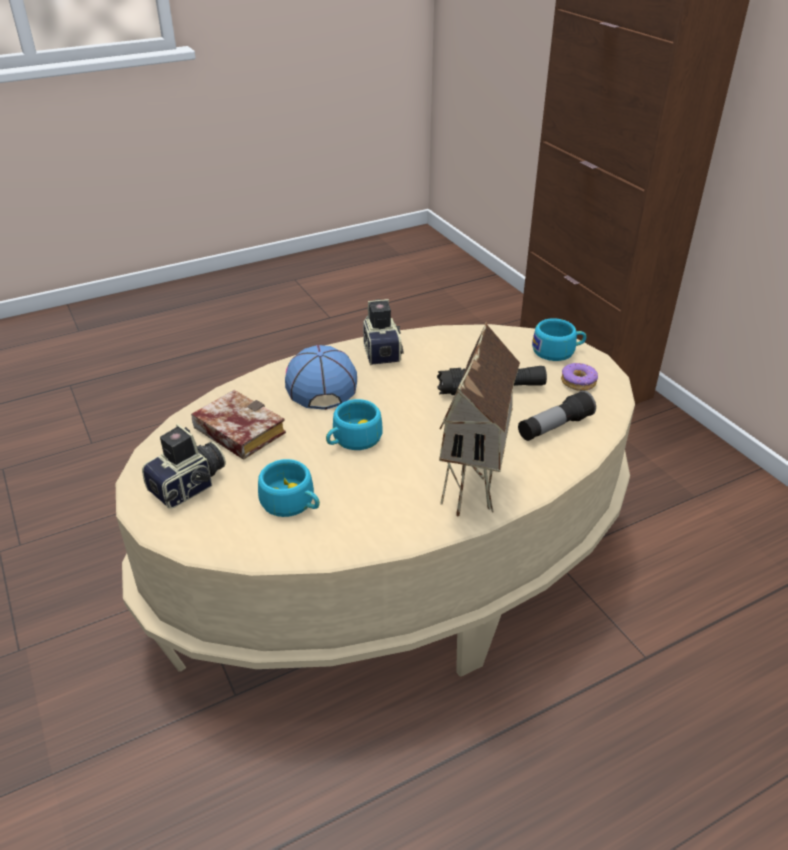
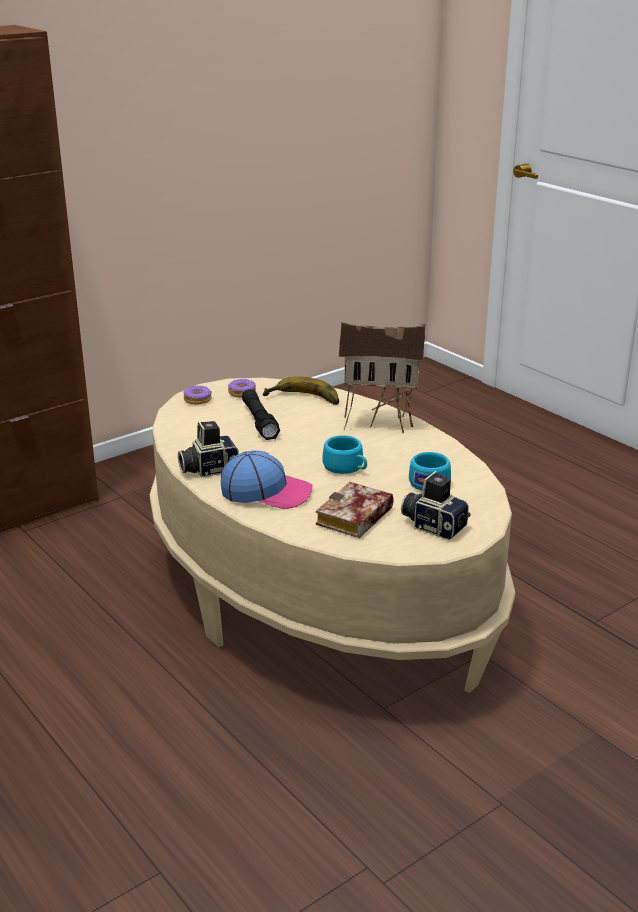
camera: 100 degrees left, 10 degrees down
(319, 381) = (266, 491): cap -> cap turned 150 degrees counterclockwise
(554, 427) = (302, 400): flashlight -> banana
(558, 351) = (197, 400): turquoise cup -> donut

